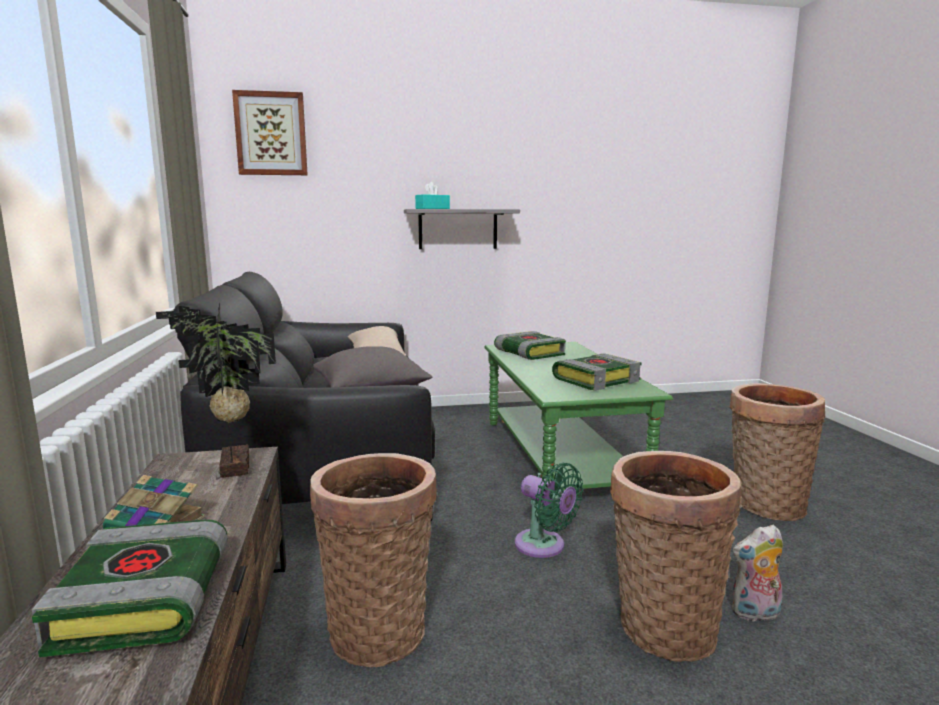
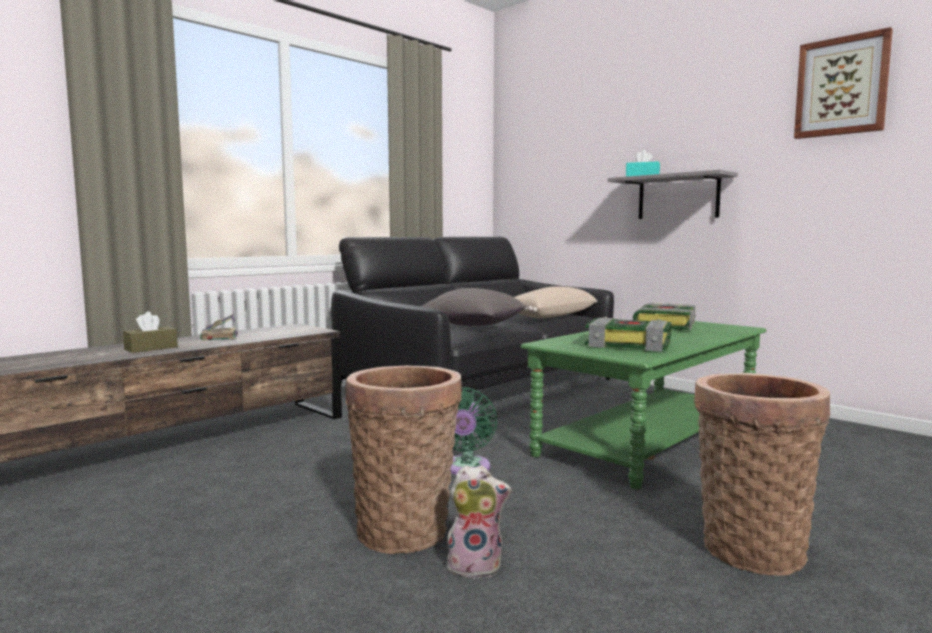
camera: 55 degrees right, 5 degrees down
(147, 601) = (151, 348): book -> brown tissue box
(231, 467) = (297, 331): potted plant -> none
(271, 134) = (534, 125): picture -> picture (841, 86)
(379, 628) = (303, 452): basket -> none
(755, 614) = (476, 566): plush toy -> plush toy turned 135 degrees clockwise

